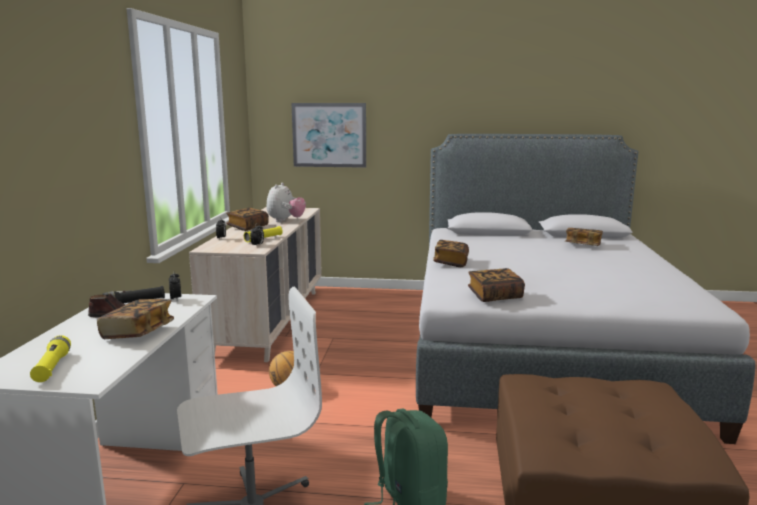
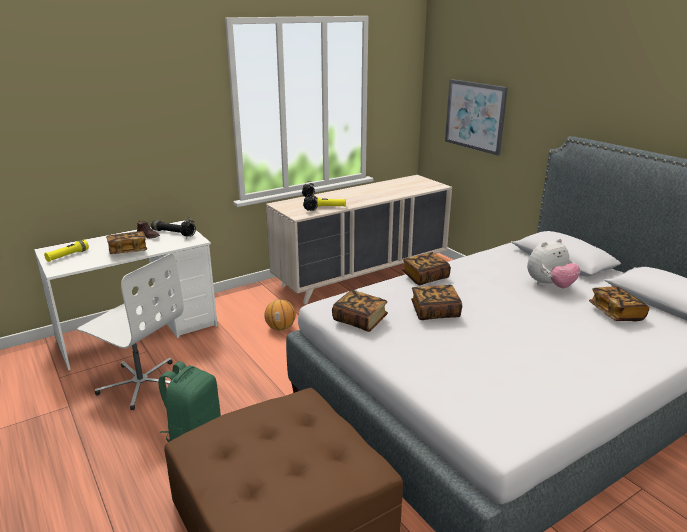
camera: 50 degrees right, 10 degrees up
(248, 227) = (349, 192): book -> book (435, 312)
(285, 221) = (389, 193): plush toy -> plush toy (549, 286)

